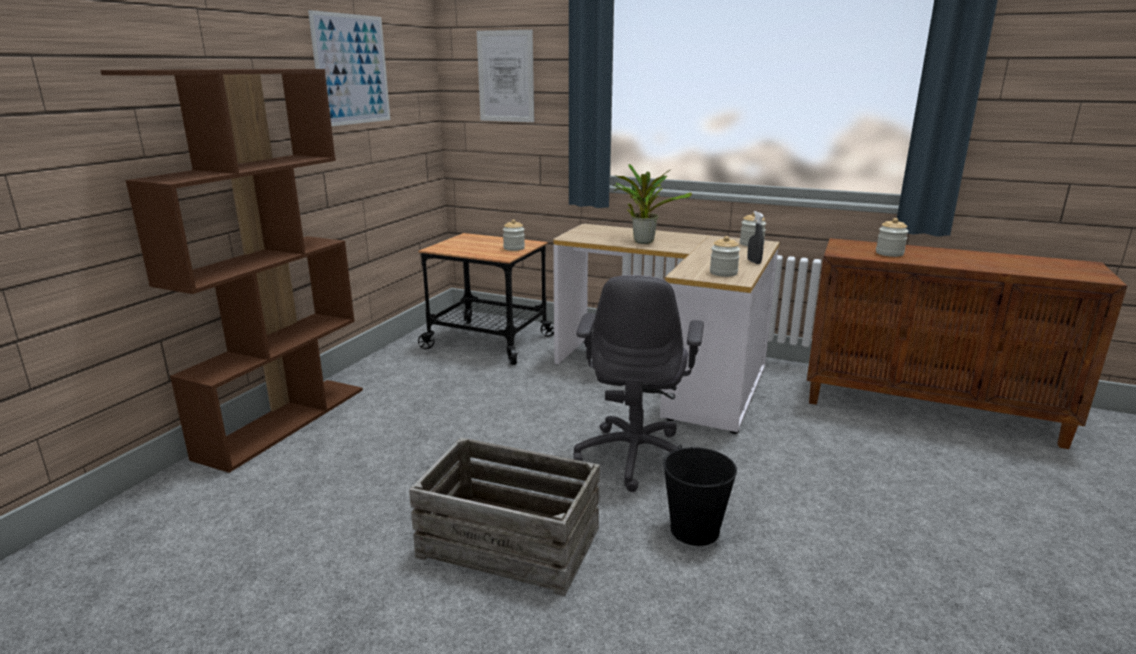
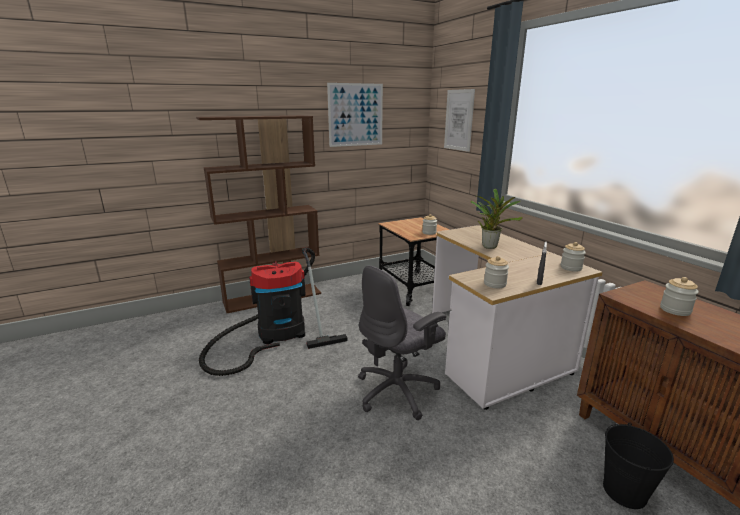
camera: 40 degrees right, 0 degrees up
(375, 464) = (276, 334): none -> vacuum cleaner
(508, 544) = (270, 405): crate -> none
(695, 529) = (366, 456): black bucket -> black bucket (624, 491)

